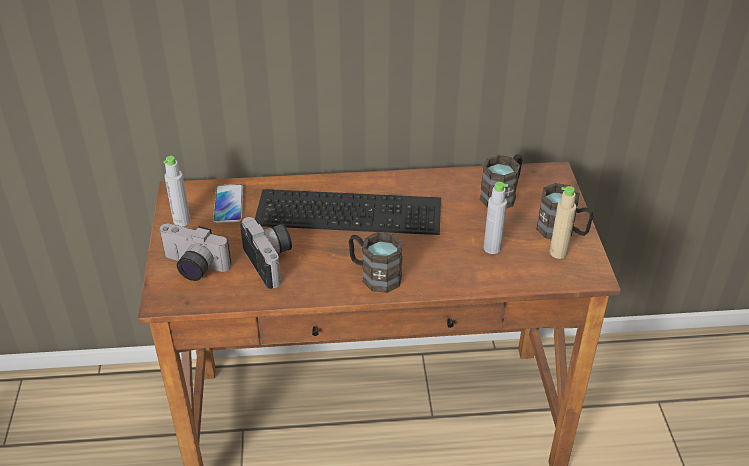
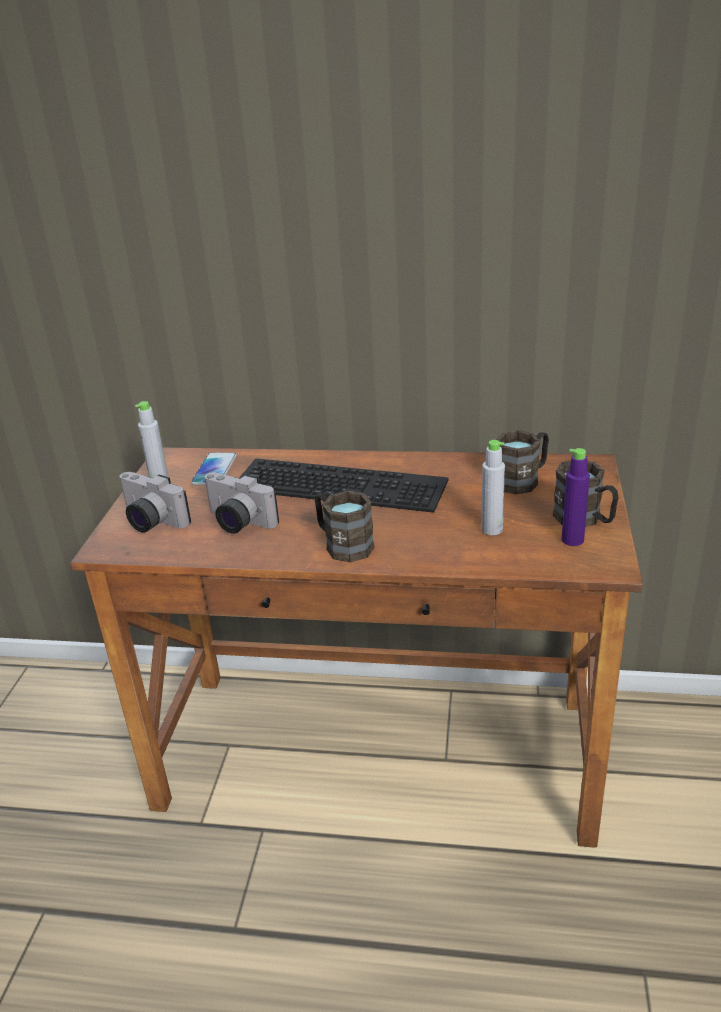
camera: 15 degrees right, 10 degrees down
(272, 261) = (236, 523): camera -> camera turned 135 degrees clockwise
(558, 252) = (572, 540): beige bottle -> purple bottle

